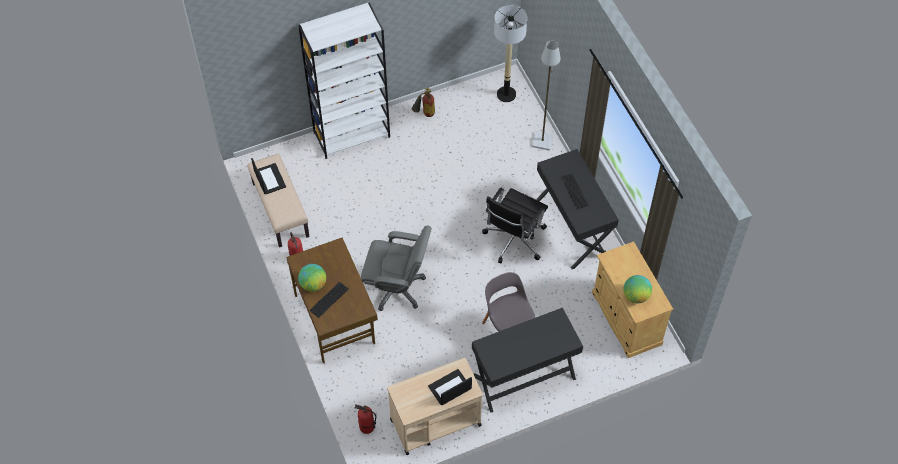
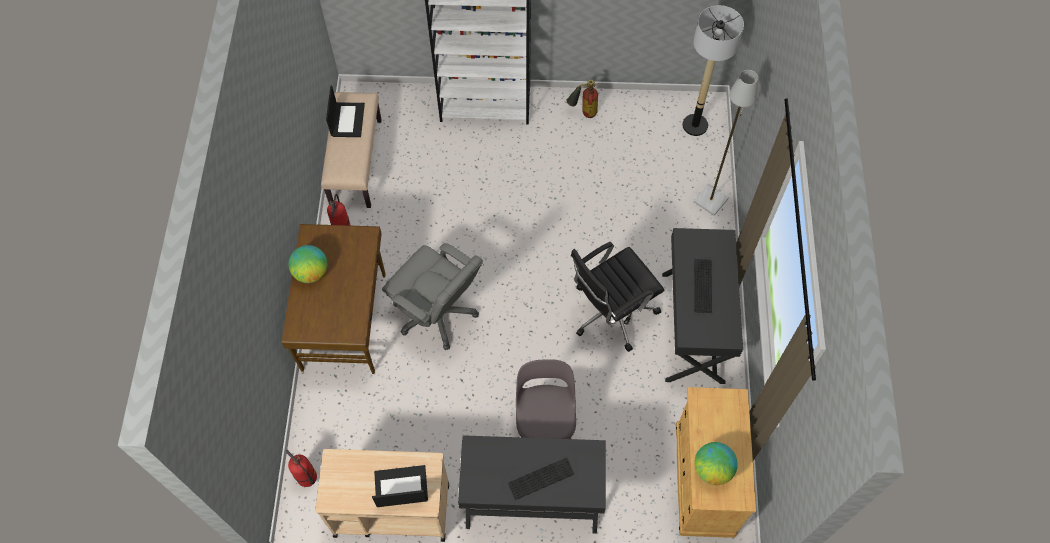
camera: 25 degrees right, 5 degrees up
(329, 299) = (319, 300): keyboard -> keyboard (541, 478)

